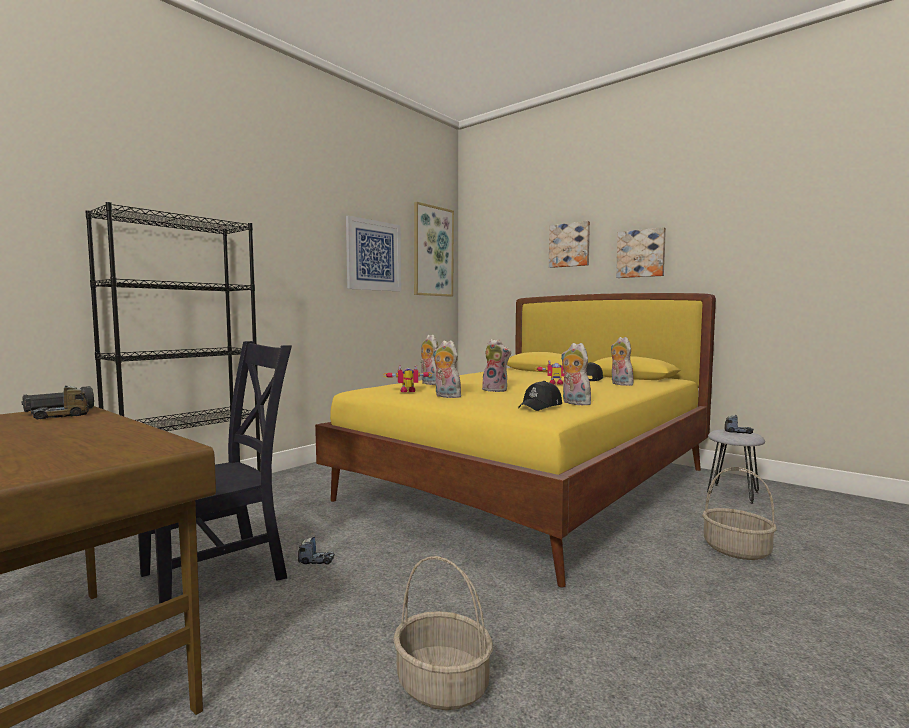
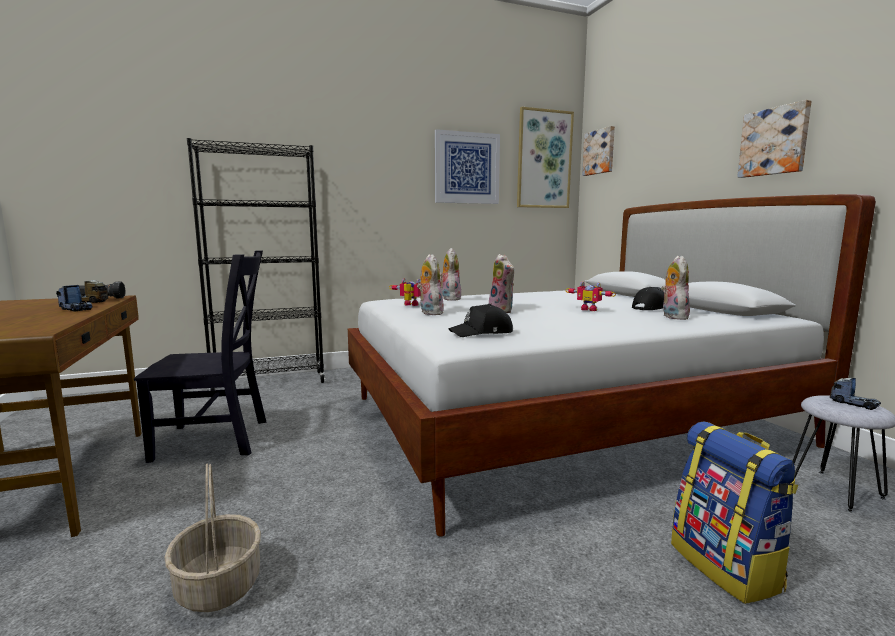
camera: 30 degrees right, 5 degrees up
(316, 561) = (285, 447): toy truck -> toy truck (76, 309)
(533, 485) = (563, 422): yellow bed -> white bed
(570, 245) = (688, 139): picture -> picture (599, 152)
(574, 403) = (535, 333): plush toy -> none
(737, 550) = (726, 567): basket -> backpack

